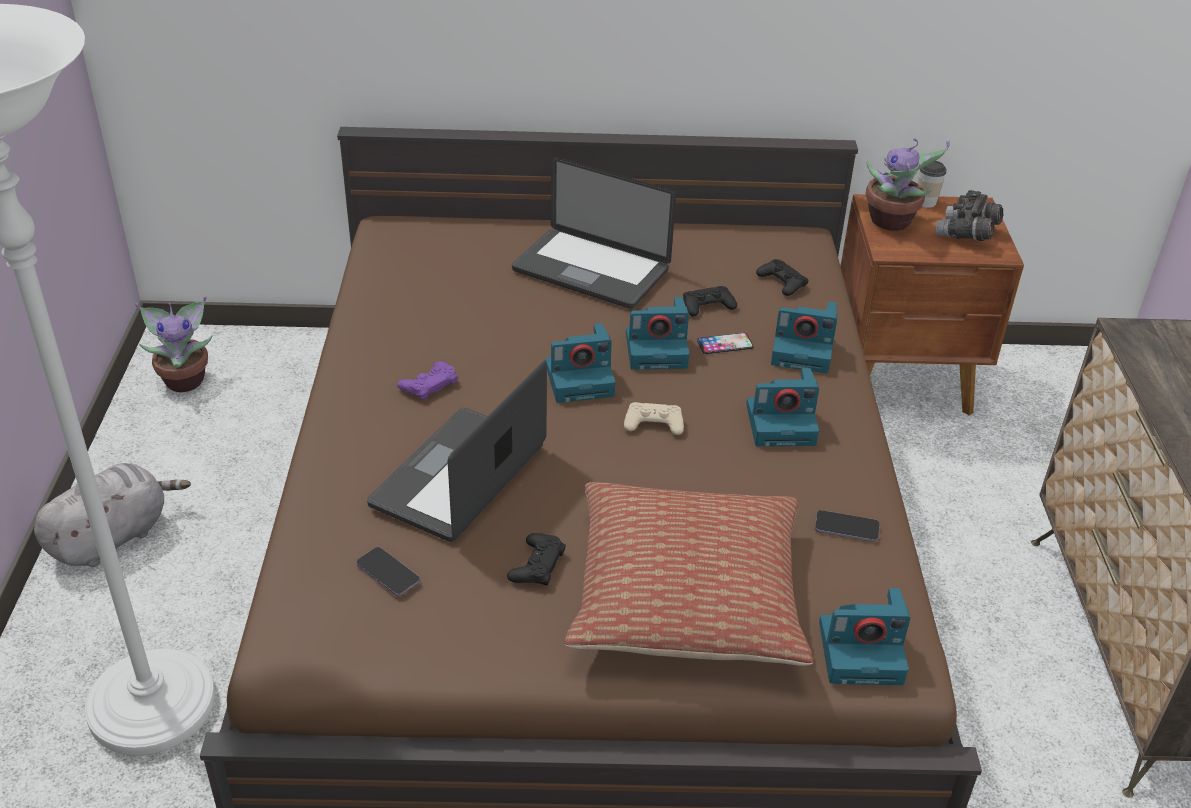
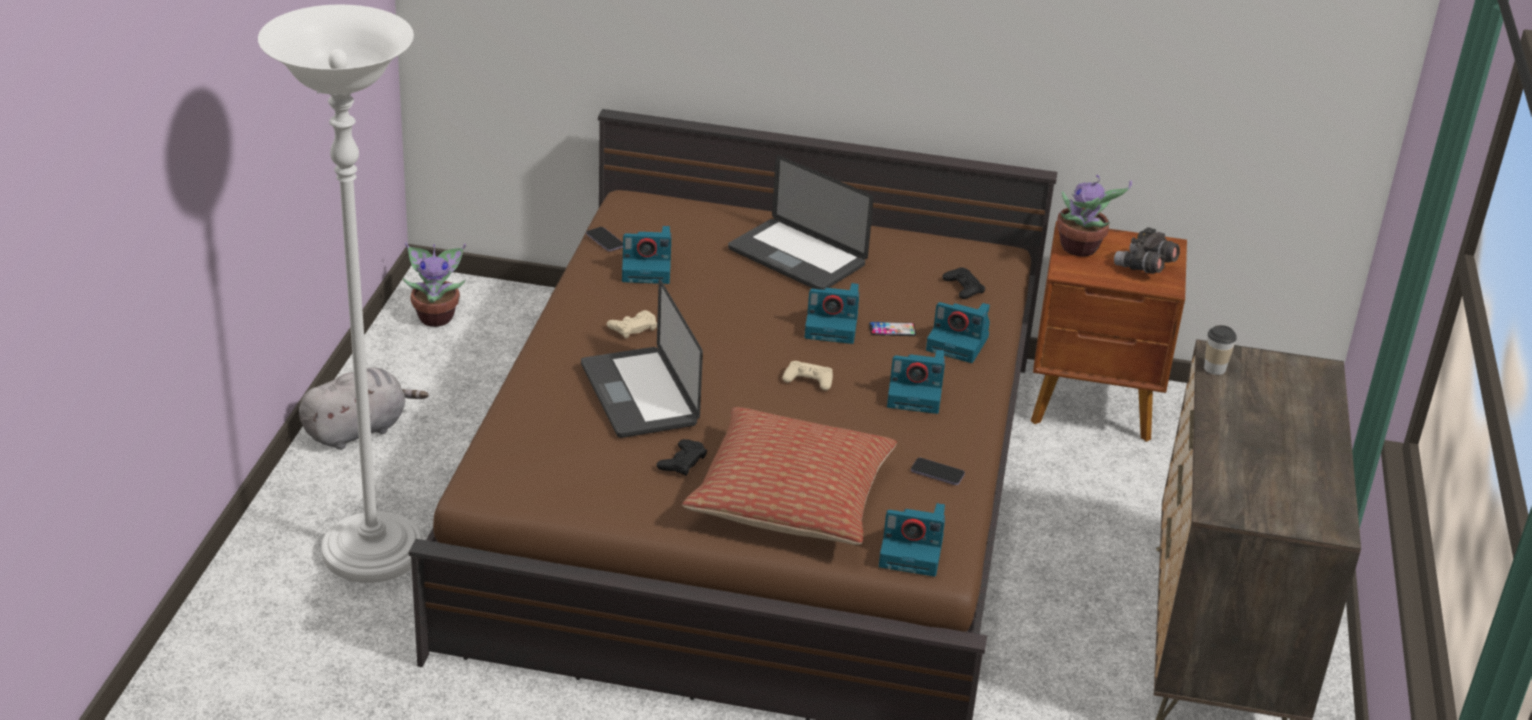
camera: 10 degrees right, 5 degrees down
(388, 573) = (567, 450): phone -> phone (605, 240)
(429, 385) = (633, 328): purple game controller -> beige game controller
(459, 476) = (639, 394): laptop -> laptop turned 60 degrees counterclockwise
(581, 379) = (759, 340): camera -> camera (648, 269)
(707, 306) = (889, 298): black game controller -> none
(926, 202) = (1120, 236): cup -> cup (1214, 368)

